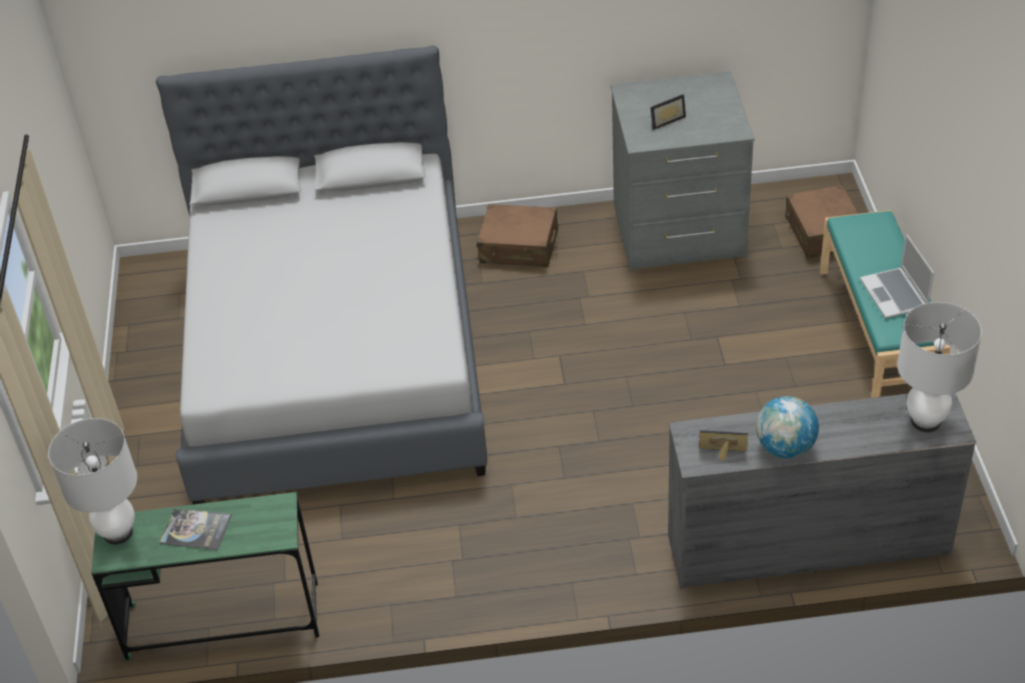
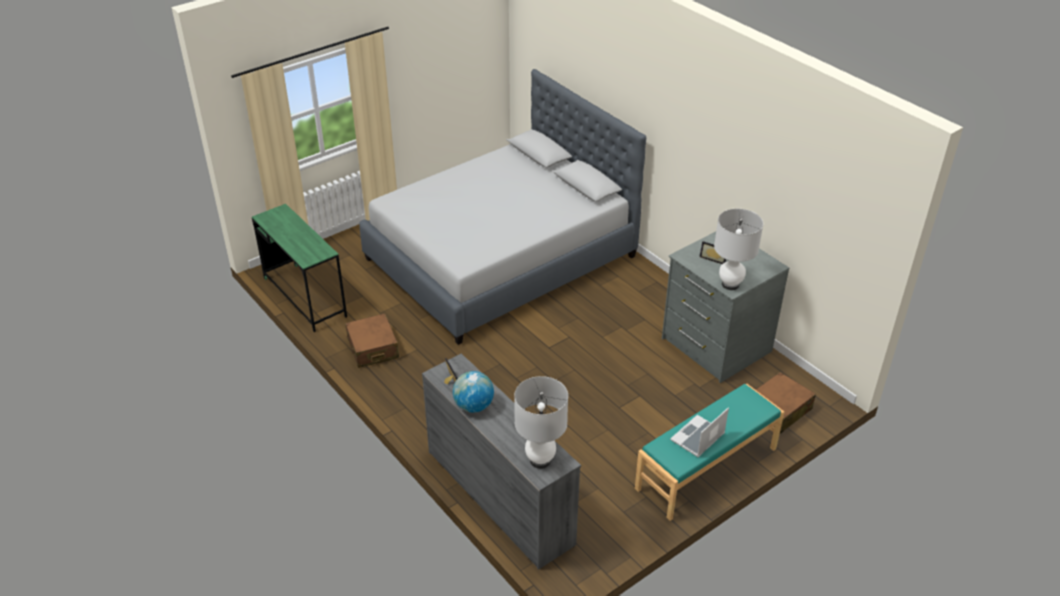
camera: 55 degrees right, 5 degrees down
(118, 533) = (279, 213): white table lamp -> white table lamp (730, 284)
(196, 530) = (294, 234): book -> none
(519, 247) = (641, 287): brown suitcase -> brown suitcase (373, 348)

